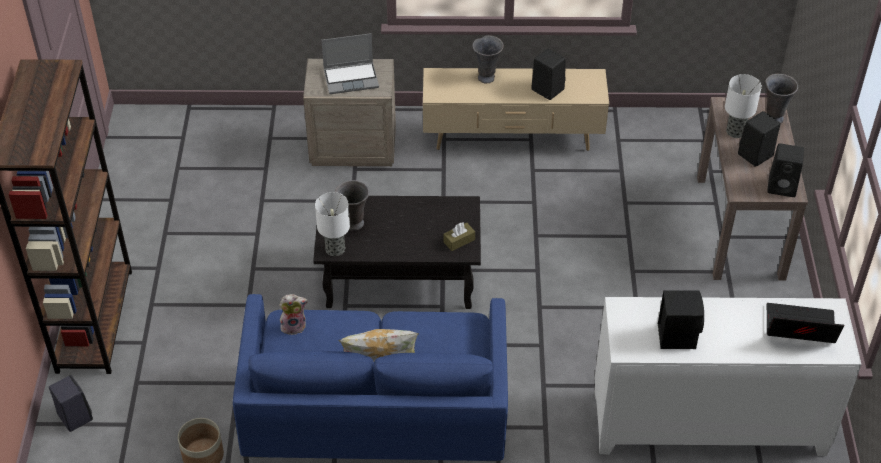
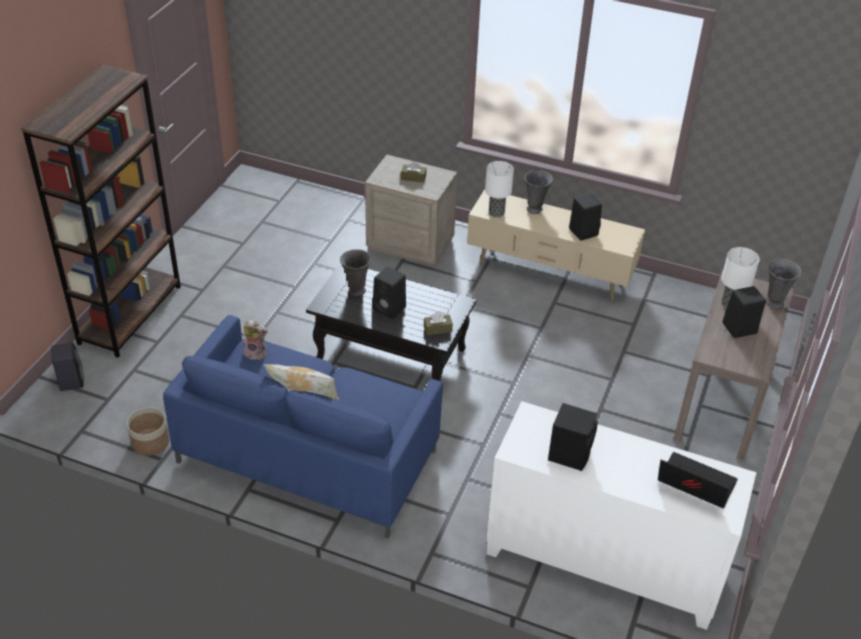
camera: 20 degrees right, 5 degrees down
(334, 249) = (328, 305): table lamp -> table lamp (496, 213)
(351, 78) = (413, 177): laptop -> brown tissue box
(783, 187) = (752, 362): black speaker -> black speaker (390, 309)

